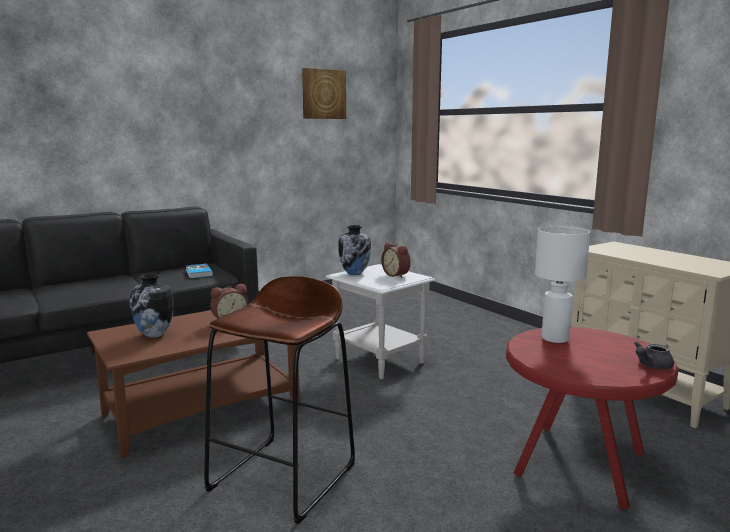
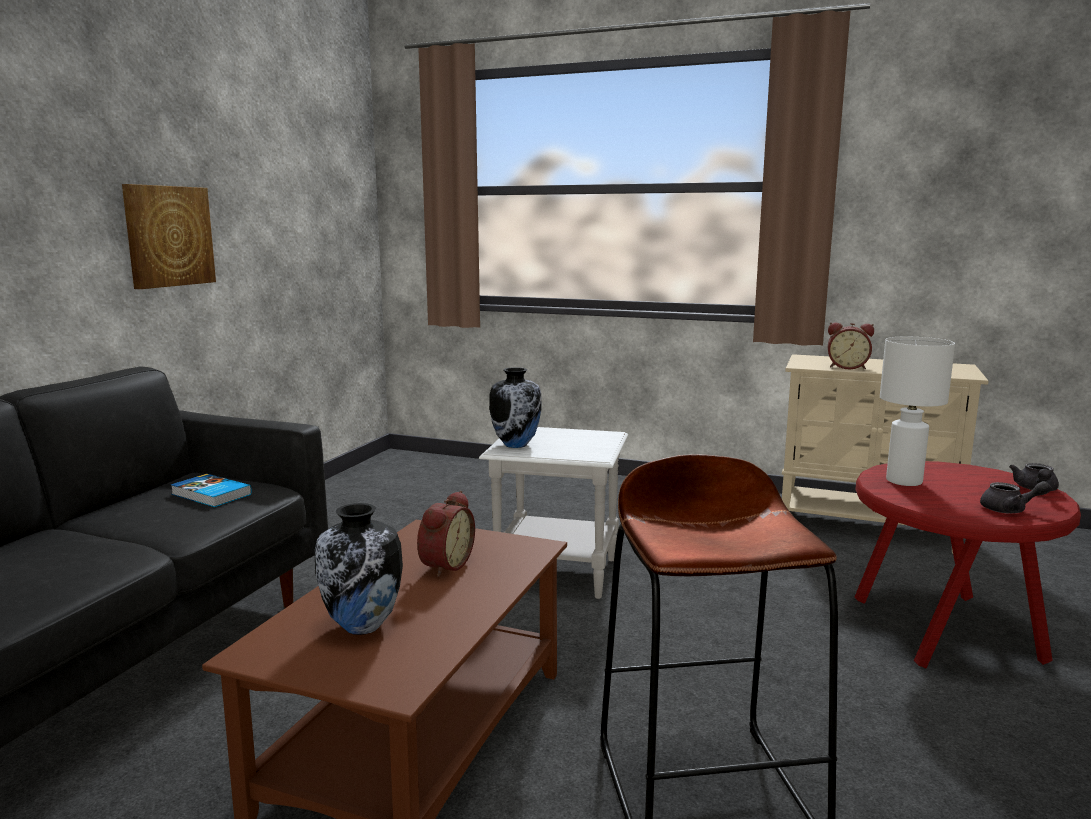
camera: 35 degrees left, 0 degrees up
(323, 94) = (290, 155): picture -> picture (168, 236)
(397, 275) = (576, 437): alarm clock -> alarm clock (847, 367)
(586, 371) = (1010, 510): none -> grey teapot

